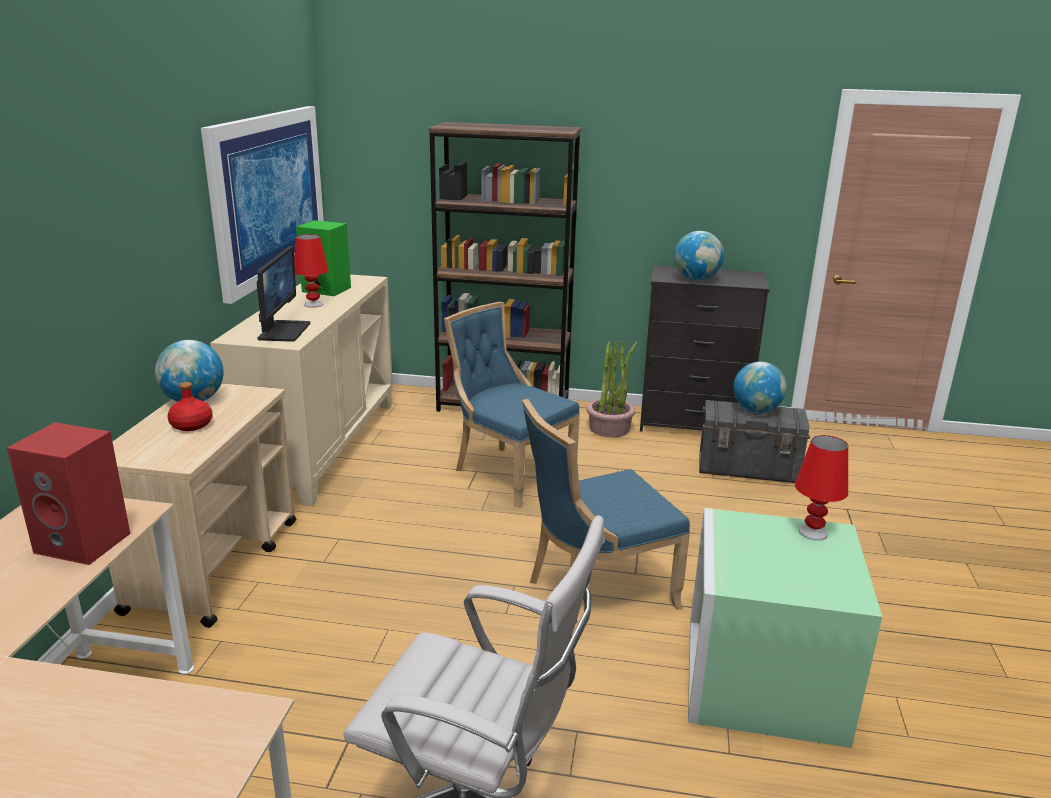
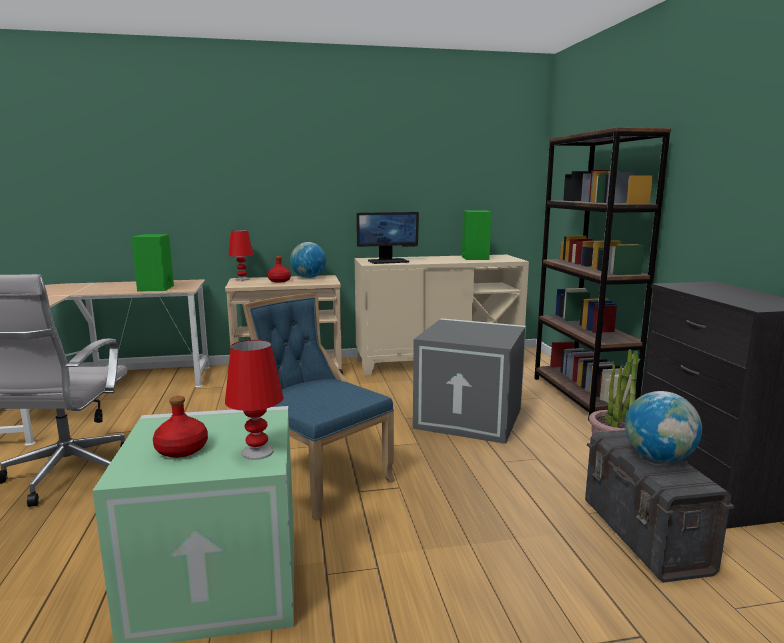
camera: 70 degrees right, 10 degrees down
(85, 542) = (156, 288): red speaker -> green speaker
(268, 196) = (455, 189): picture -> none
(313, 304) = (442, 259): red table lamp -> red table lamp (242, 279)
(509, 473) = (471, 417): blue chair -> grey storage box
(696, 279) = (704, 292): globe -> none
(803, 569) = (181, 450): none -> red bottle

